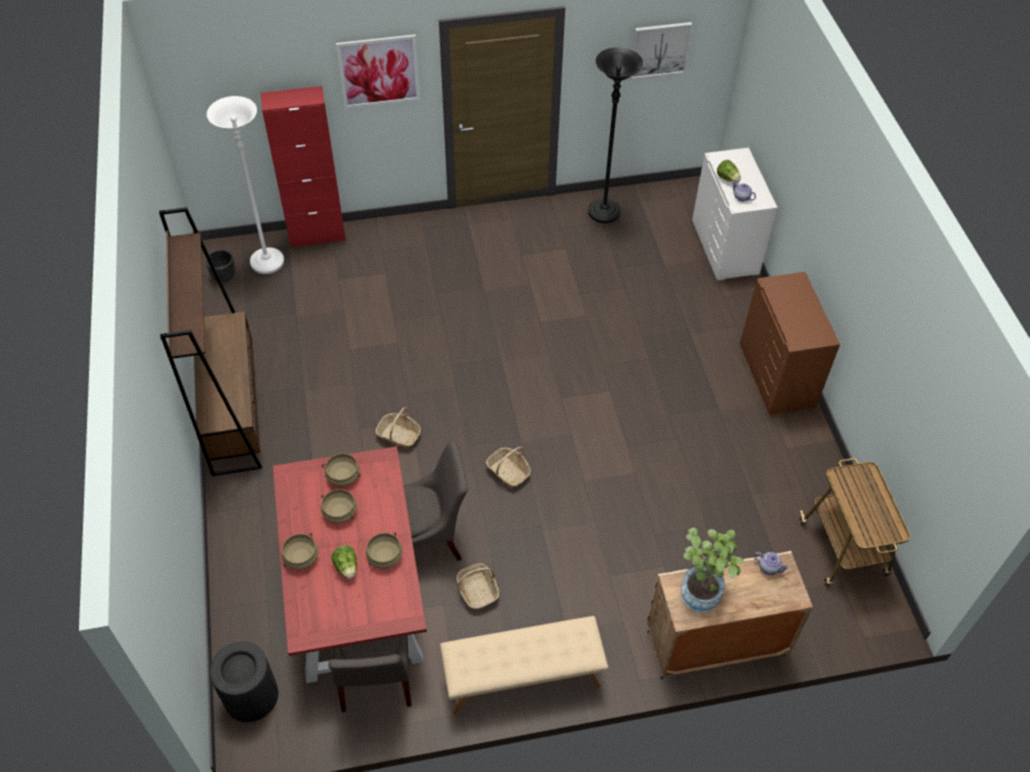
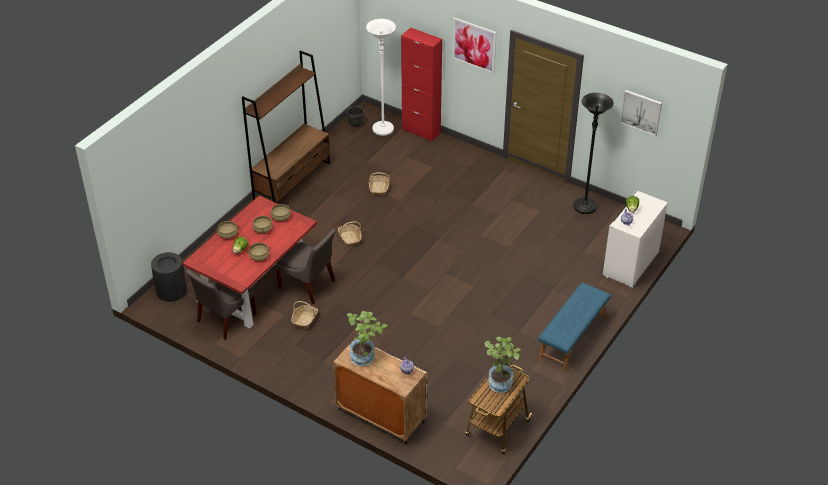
camera: 45 degrees right, 10 degrees down
(508, 472) = (379, 285): basket -> basket (379, 188)
(522, 678) = (281, 364): beige bench -> none
(777, 376) = (572, 338): brown dresser -> blue bench
(854, 492) = (500, 381): none -> potted plant

